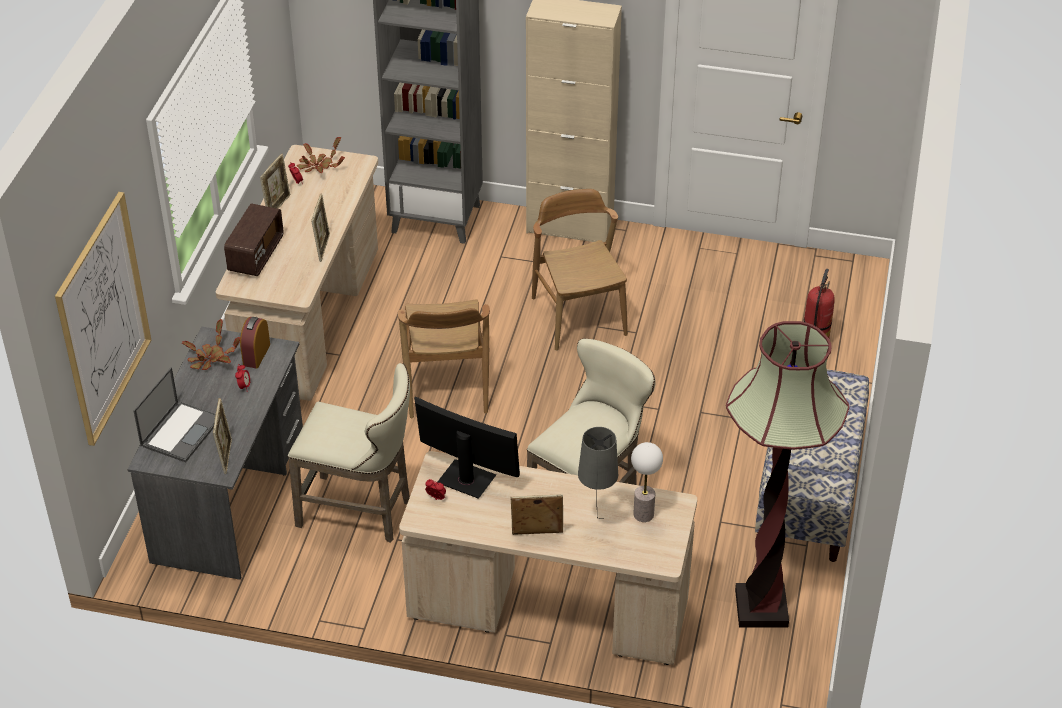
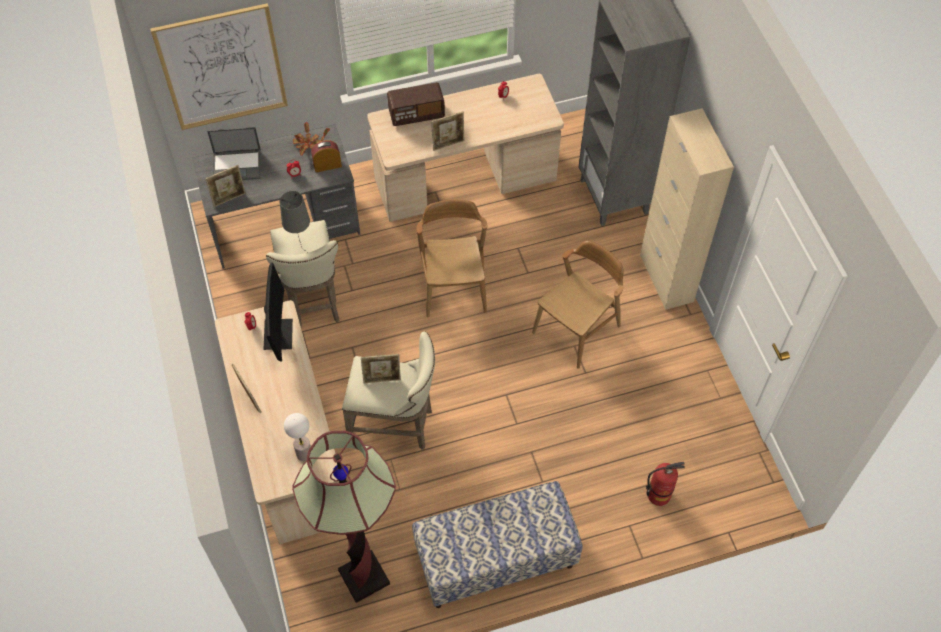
camera: 60 degrees right, 15 degrees up
(277, 206) = (472, 99): picture frame -> picture frame (382, 379)
(318, 166) = (528, 98): potted plant -> none
(446, 386) = (454, 287): brown chair -> brown chair turned 120 degrees clockwise
(596, 523) = (279, 429): grey table lamp -> grey table lamp (301, 251)

